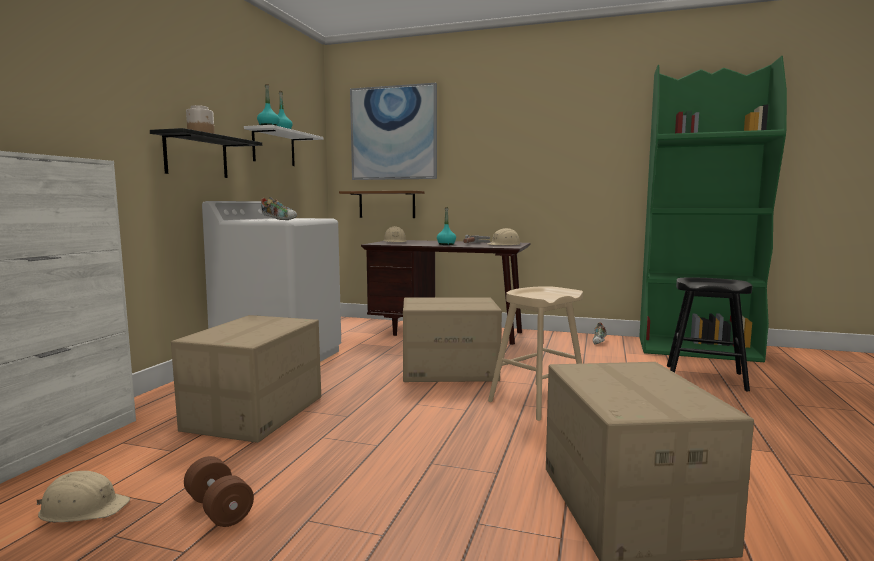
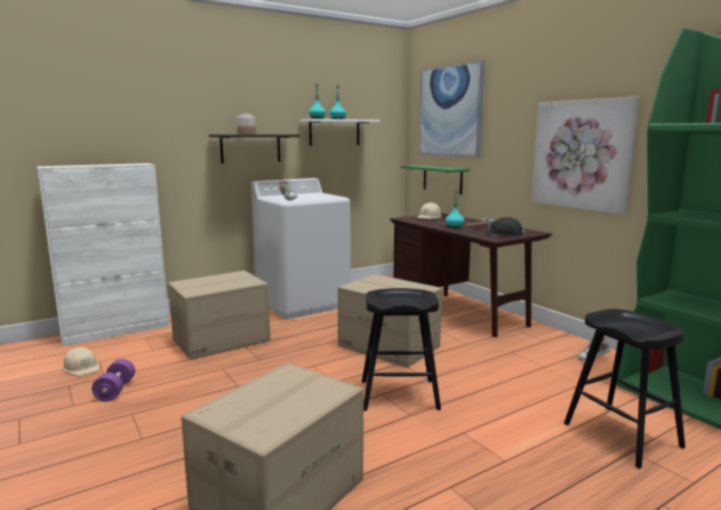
camera: 40 degrees right, 5 degrees up
(219, 509) = (115, 390): brown dumbbell -> purple dumbbell
(387, 204) = (442, 179): brown shelf -> green shelf
(504, 245) = (504, 234): beige hard hat -> black hard hat
(537, 401) = (399, 395): beige stool -> black stool
(552, 170) = (581, 154): none -> picture

